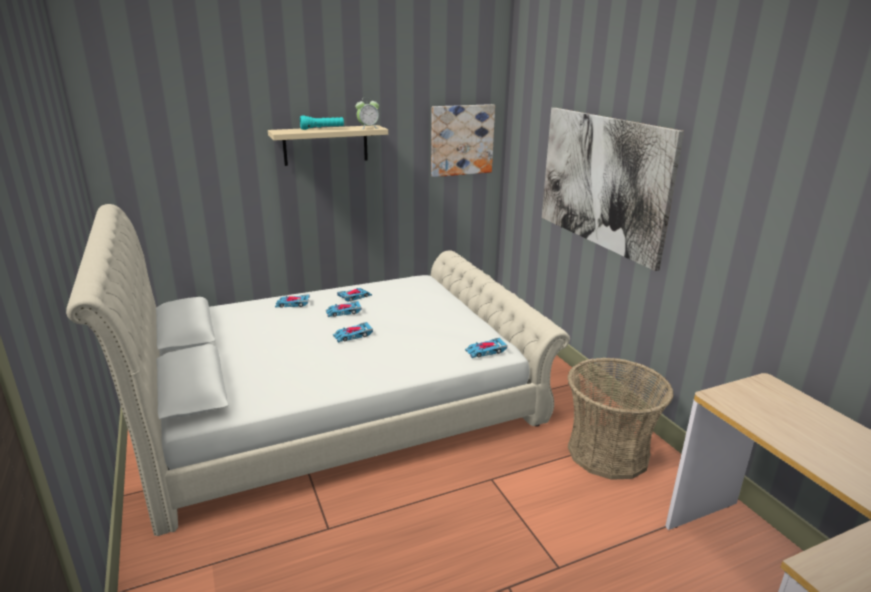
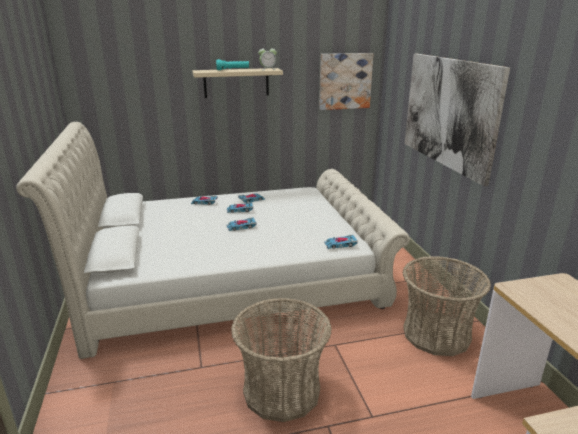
camera: 10 degrees right, 0 degrees up
(440, 548) = (282, 391): none -> basket

